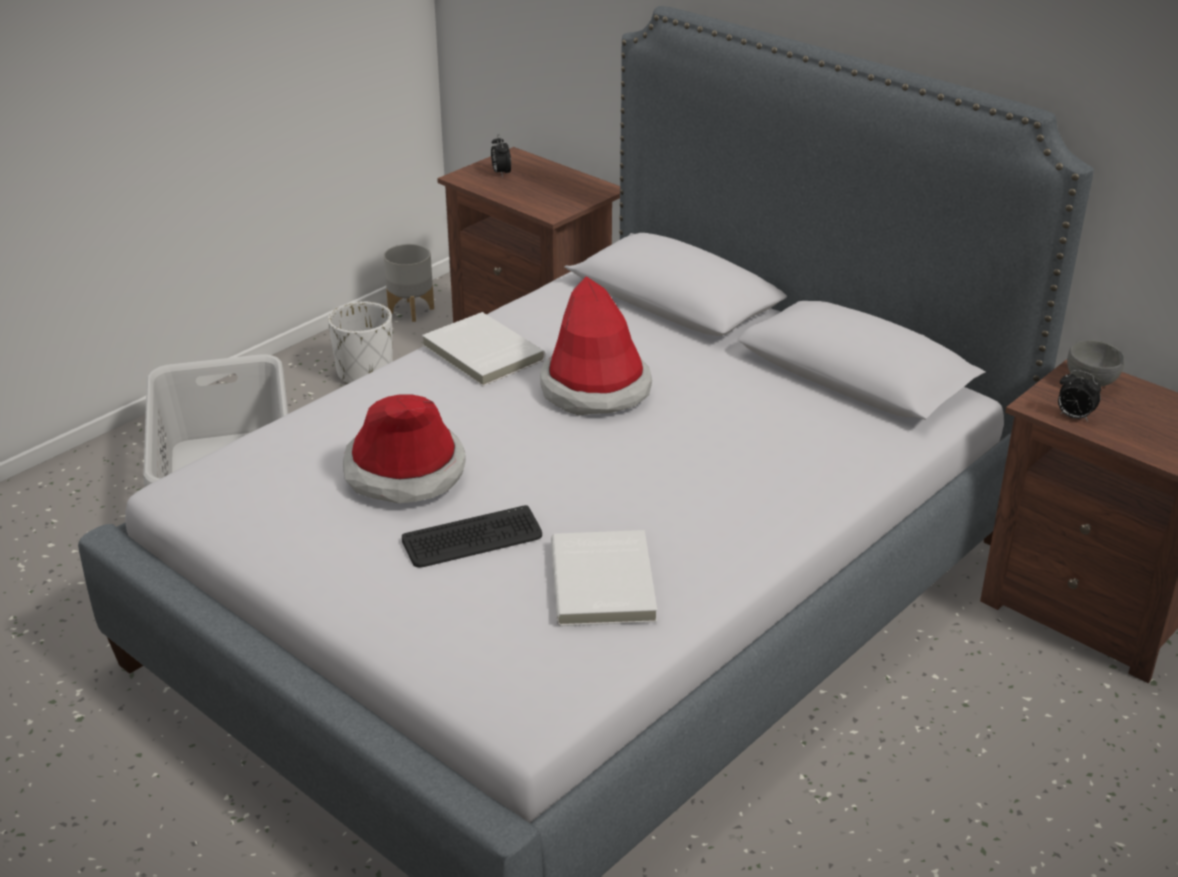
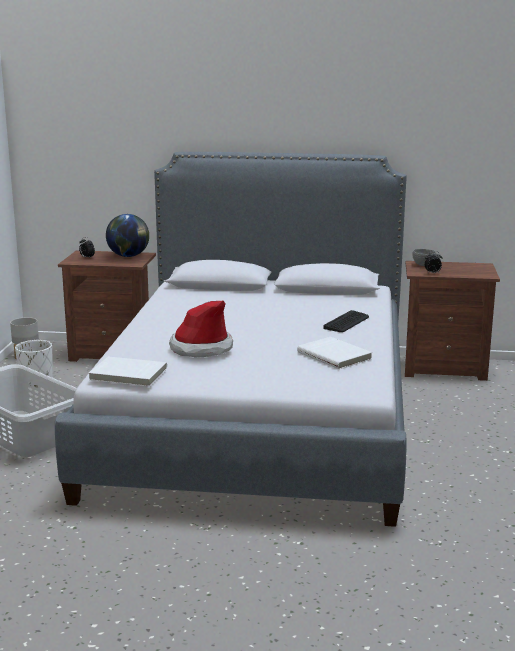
camera: 35 degrees left, 15 degrees down
(473, 539) = (263, 358): keyboard -> keyboard (347, 322)
(481, 353) = (167, 314): white book -> white book (128, 375)
(571, 187) = (128, 256): none -> globe
(596, 389) = (236, 312): hat -> none

